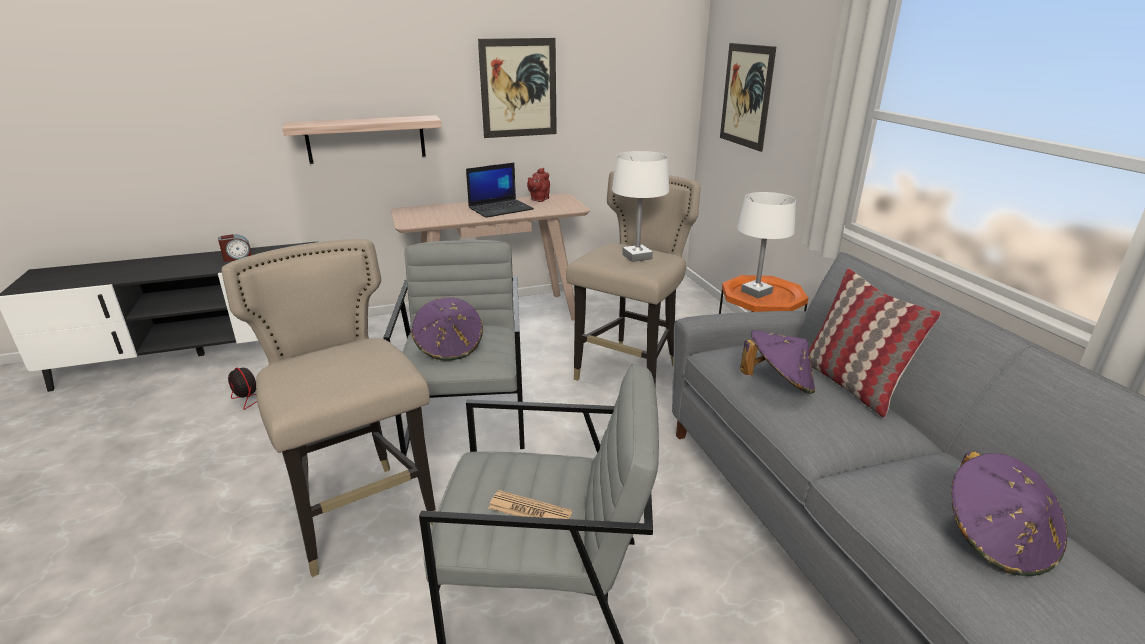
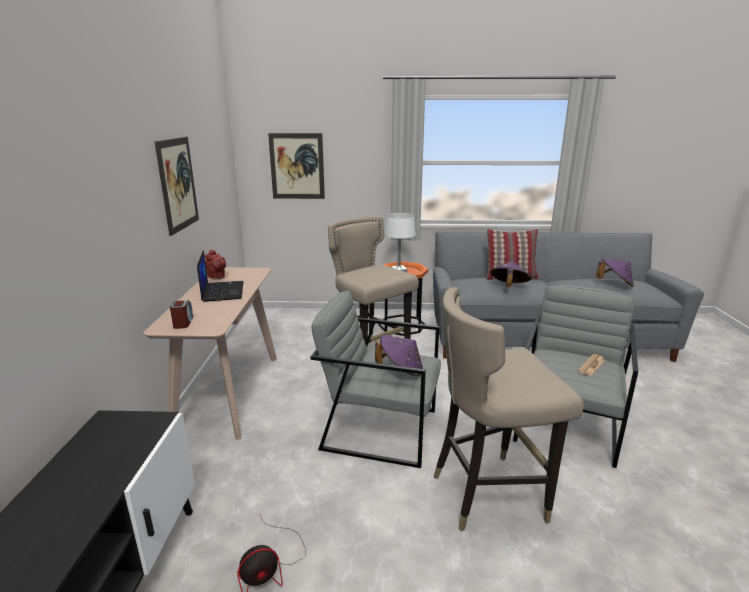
camera: 70 degrees left, 5 degrees down
(238, 257) = (78, 476): alarm clock -> alarm clock (183, 323)
(366, 139) = (107, 266): shelf -> none
(636, 257) = (378, 271): white table lamp -> none

